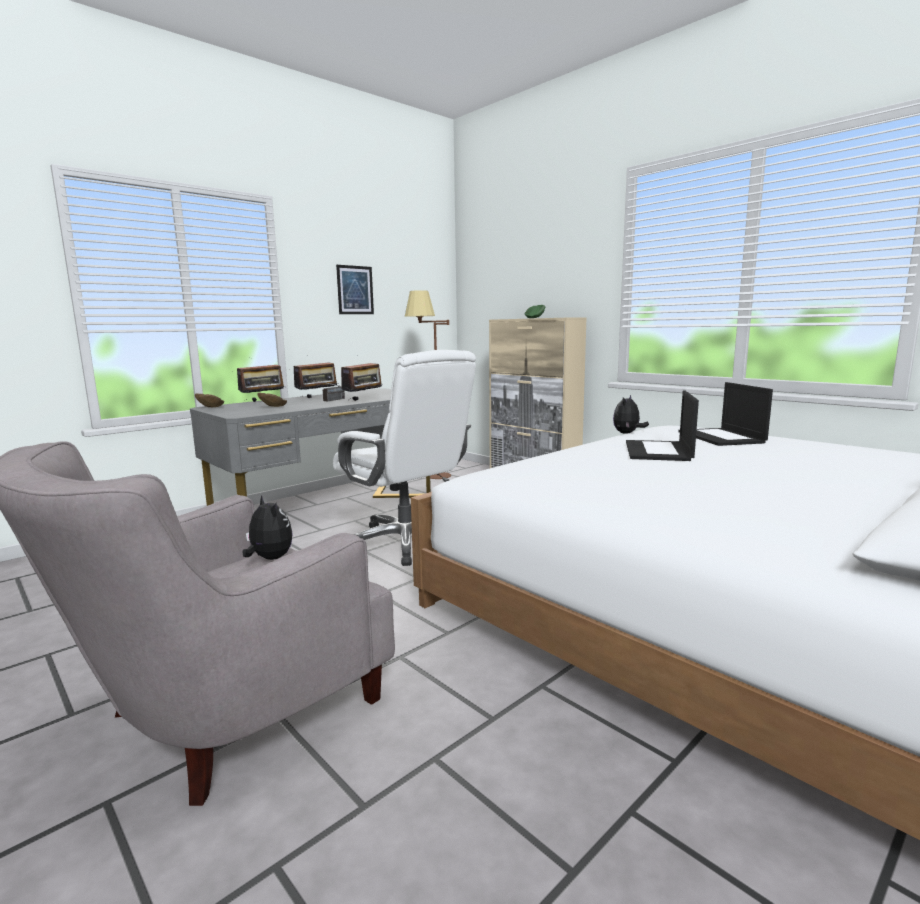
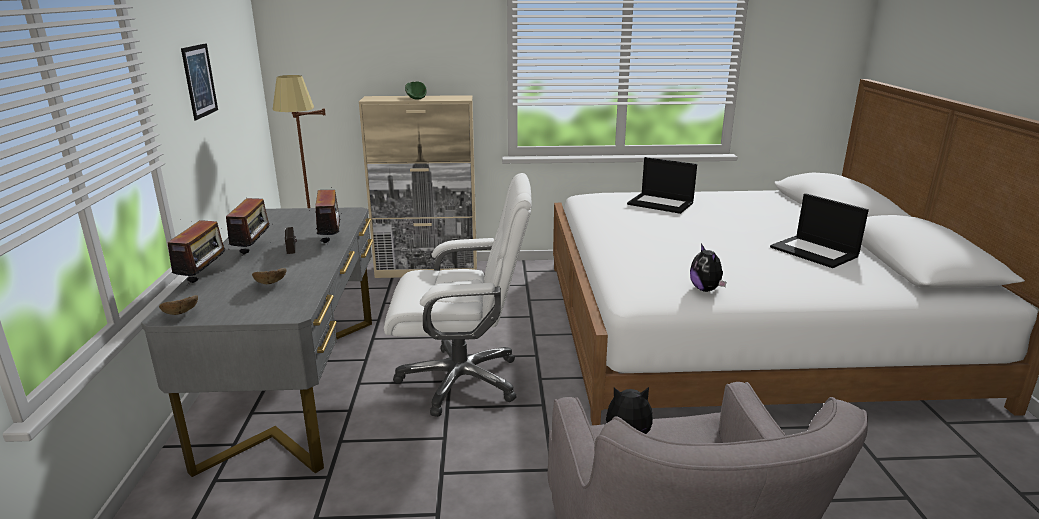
camera: 50 degrees left, 10 degrees up
(627, 433) = (589, 213): plush toy -> plush toy (706, 289)
(658, 451) = (670, 230): laptop -> laptop (815, 252)

